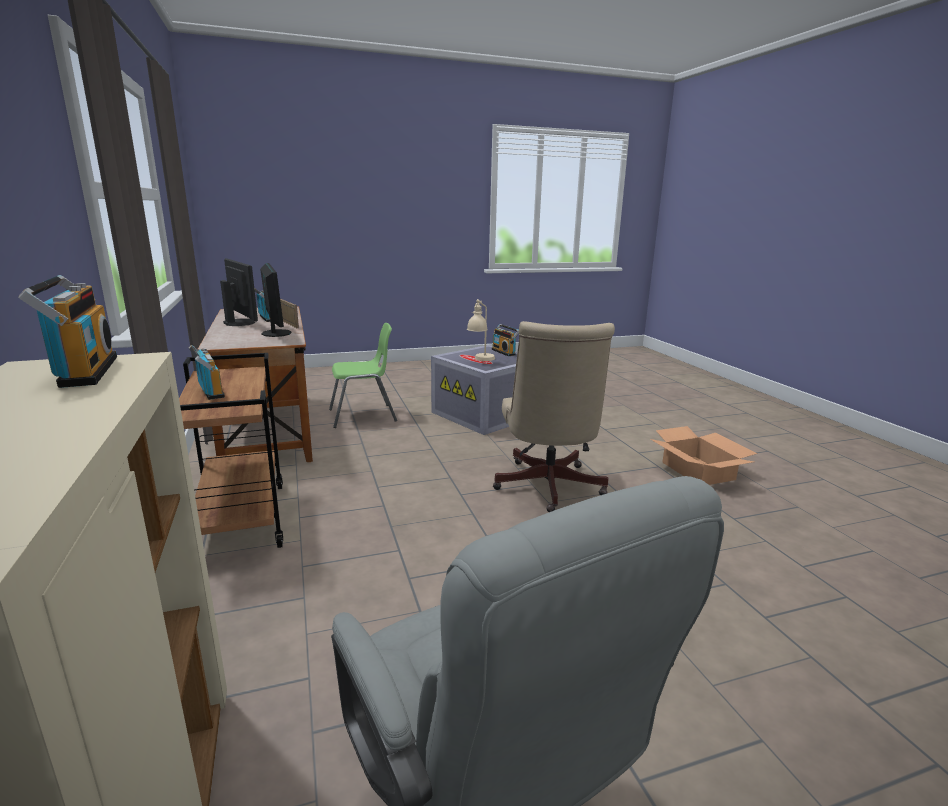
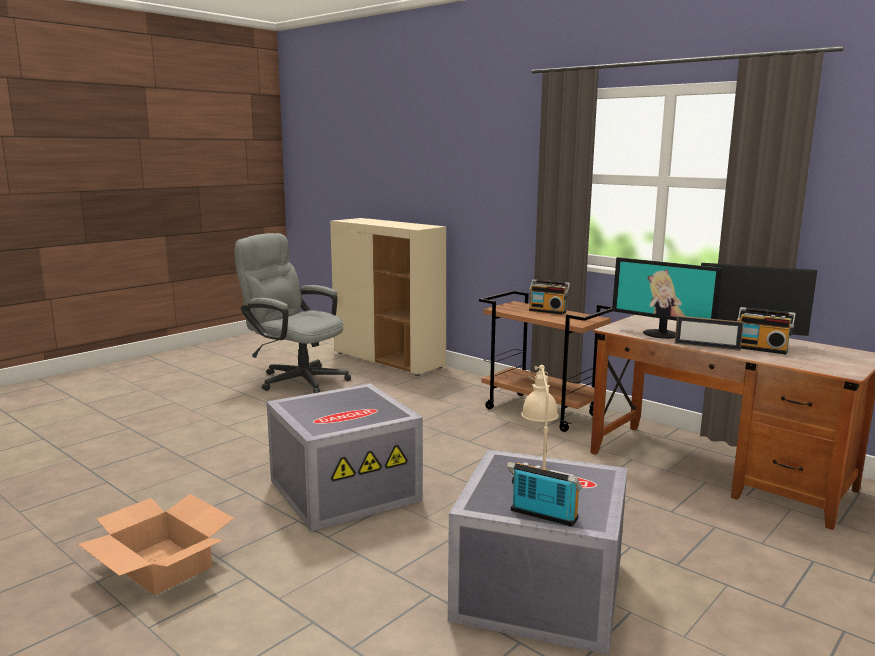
camera: 150 degrees right, 5 degrees down
(83, 371) = (414, 226): radio -> none
(364, 416) = (682, 523): green chair -> none
(548, 488) = (345, 489): beige office chair -> grey storage box

